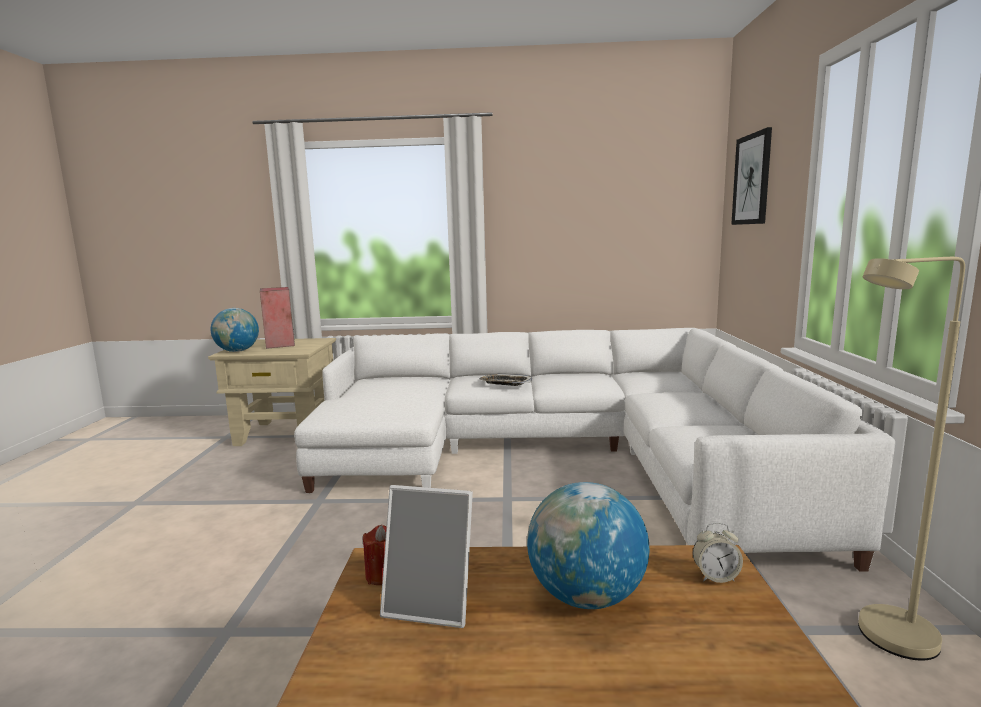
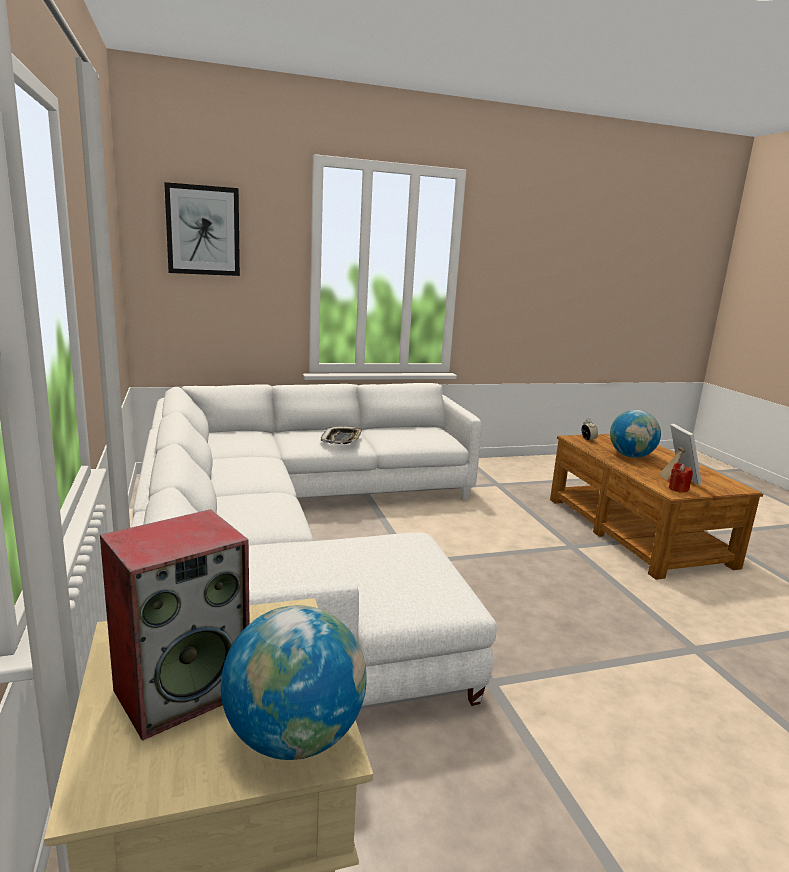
camera: 110 degrees left, 5 degrees up
(505, 383) = (271, 499): tray -> tray (342, 439)
(884, 641) = (489, 471): beige floor lamp -> none

